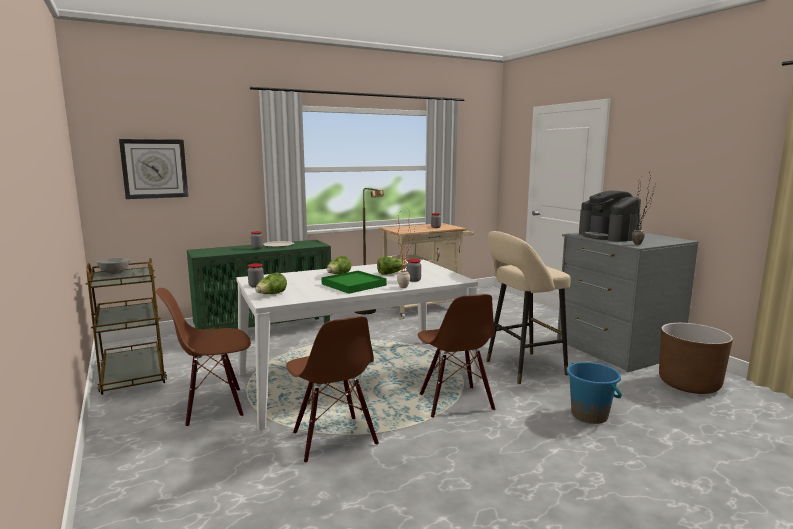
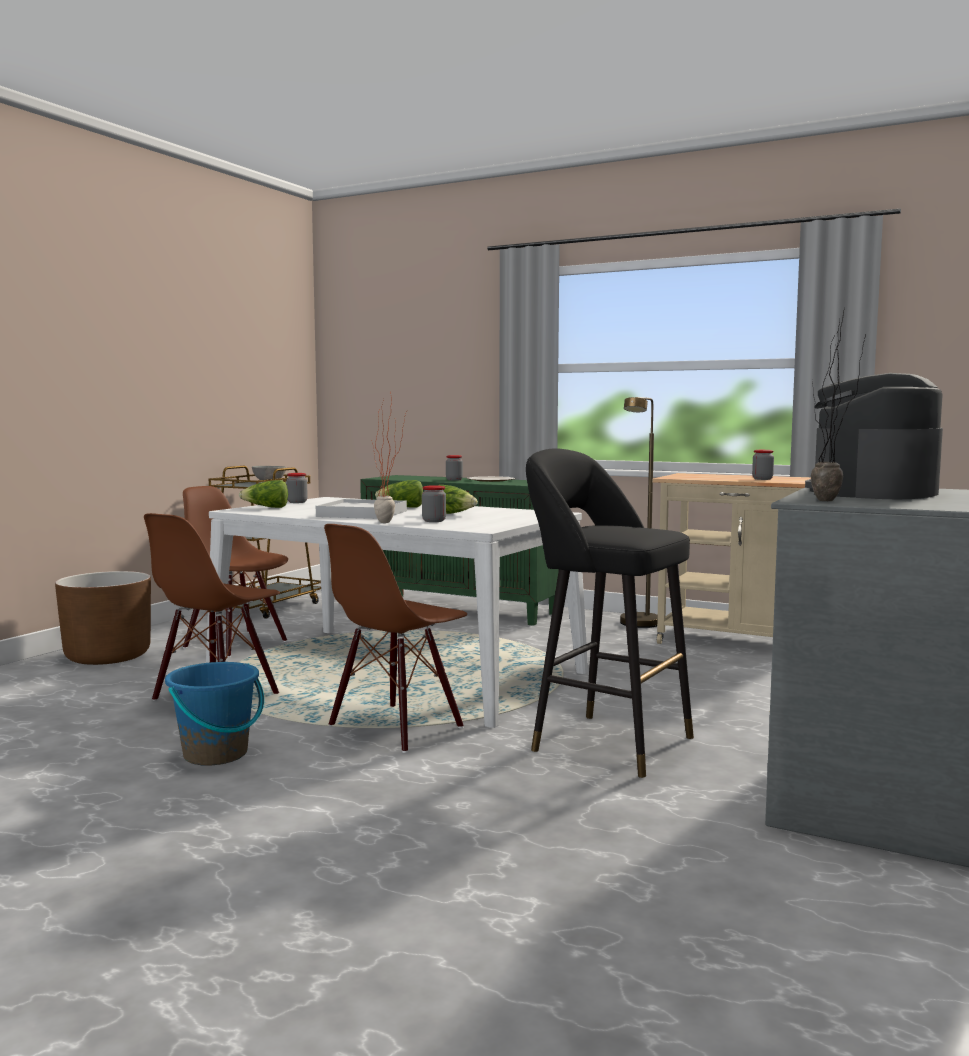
camera: 55 degrees right, 5 degrees down
(154, 168) = (385, 368): wall clock -> none
(353, 285) = (362, 514): green tray -> white tray
(521, 368) = (604, 742): beige stool -> black stool
(589, 415) = (485, 817): blue bucket -> blue bucket (216, 754)
(689, 384) = (830, 898): brown planter -> brown planter (108, 656)

